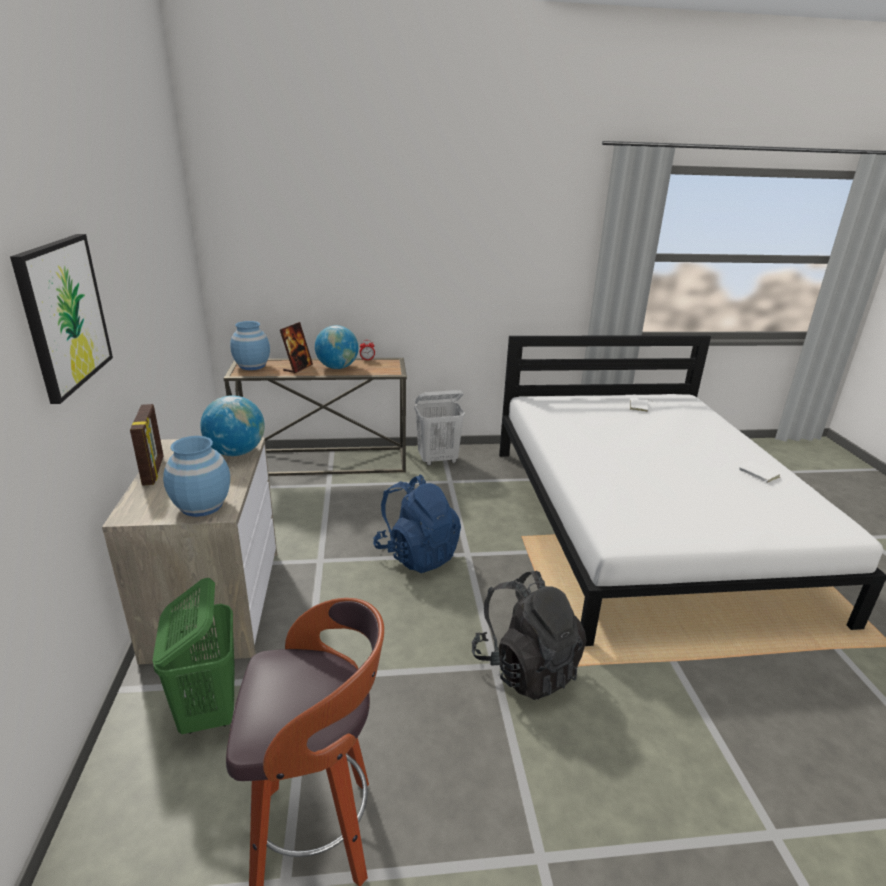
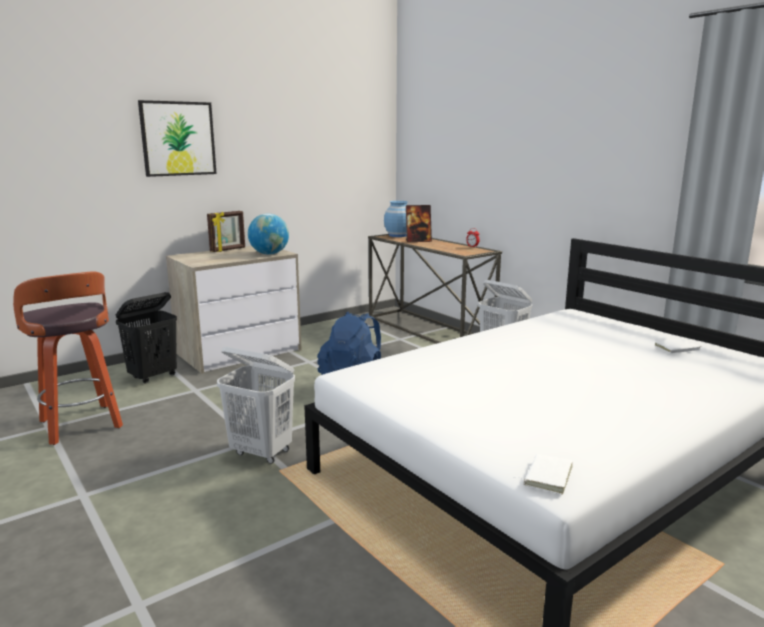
camera: 60 degrees right, 10 degrees down
(202, 506) = (201, 261): blue vase -> none
(209, 710) = (153, 376): green laundry basket -> black laundry basket
(337, 367) = (440, 245): globe -> none
(526, 667) = (261, 452): black backpack -> white laundry basket
(758, 474) = (622, 423): white book -> white book (546, 476)

